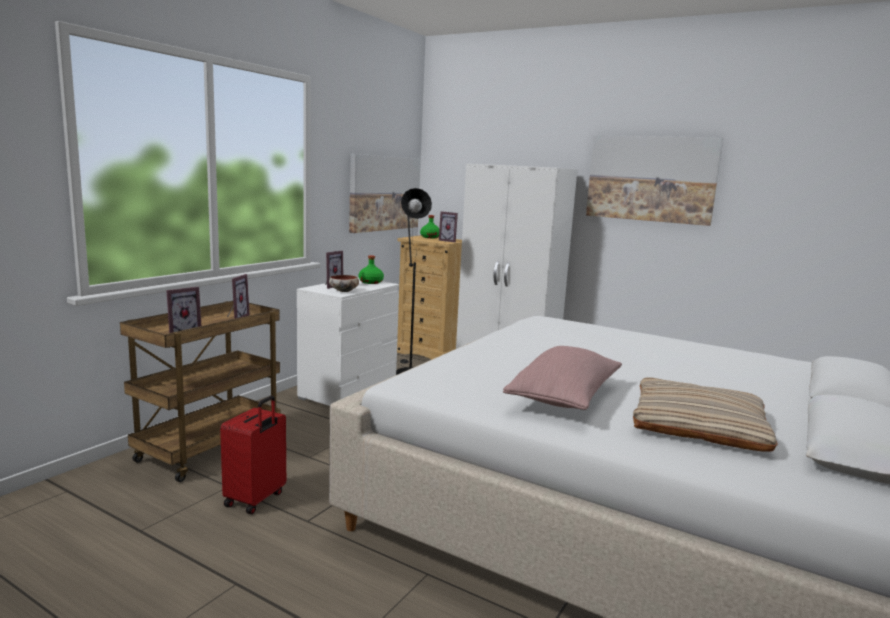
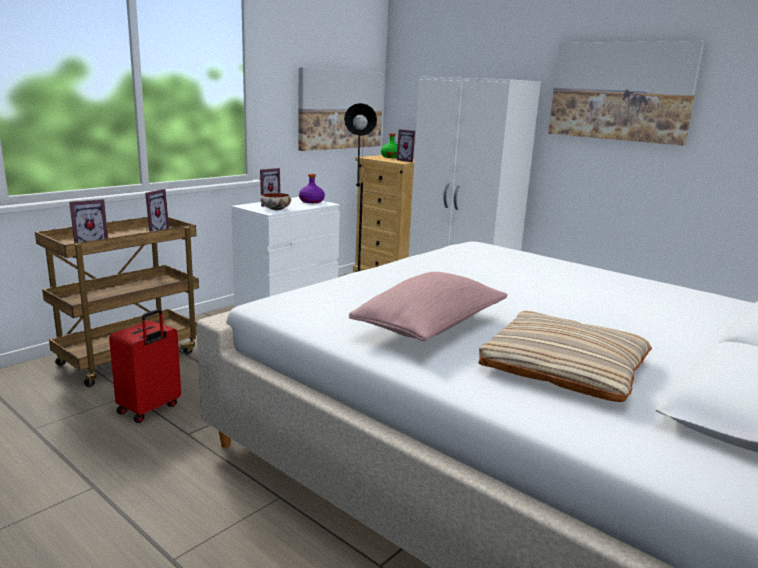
camera: 10 degrees right, 5 degrees up
(370, 282) = (311, 201): green bottle -> purple bottle

